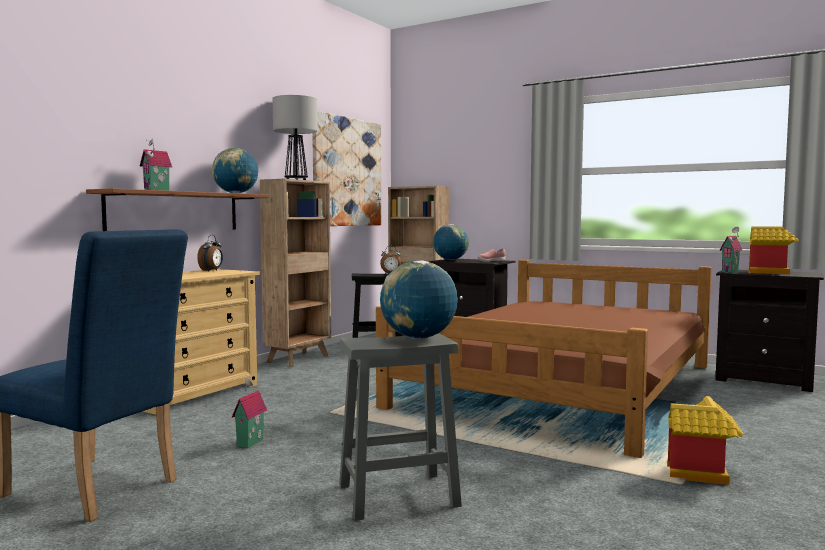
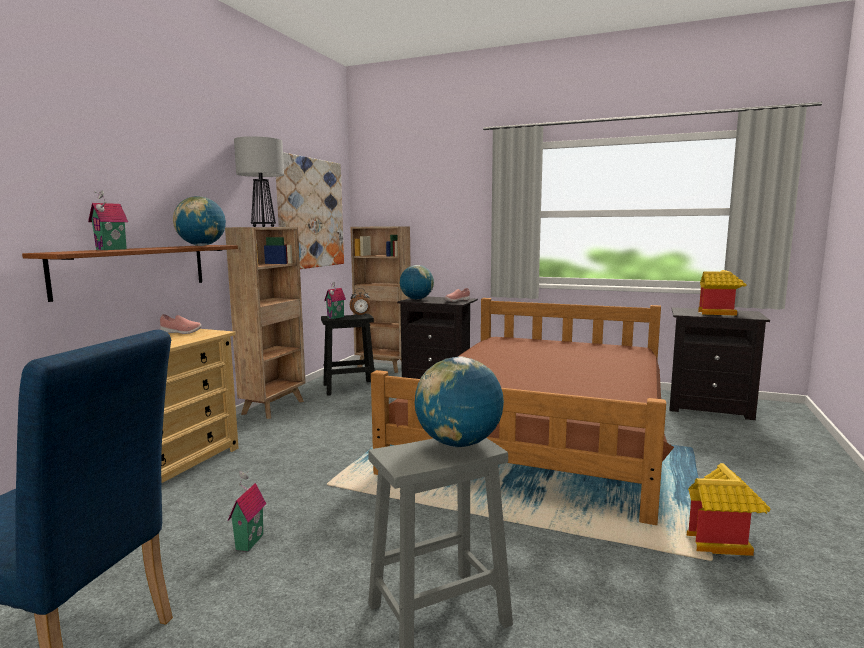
camera: 10 degrees left, 5 degrees up
(211, 271) = (180, 332): alarm clock -> pink shoe
(731, 272) = (685, 313): toy house -> toy house (336, 317)

